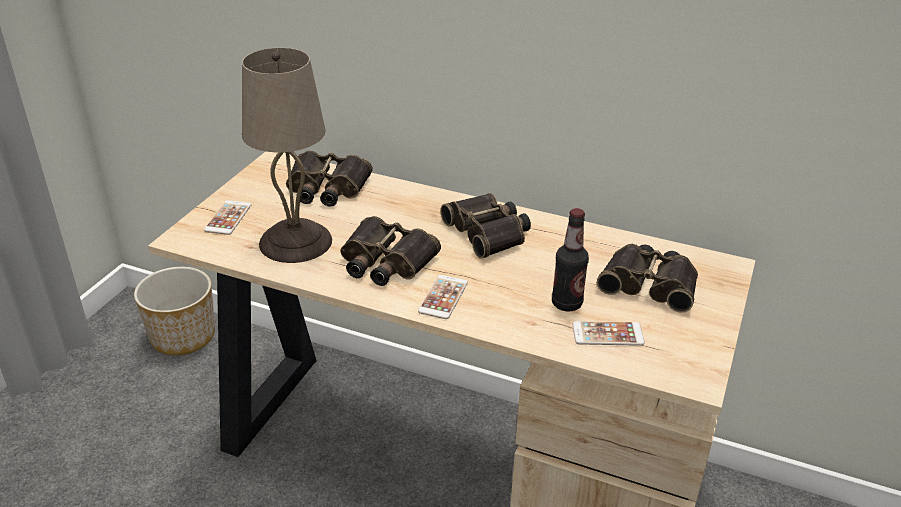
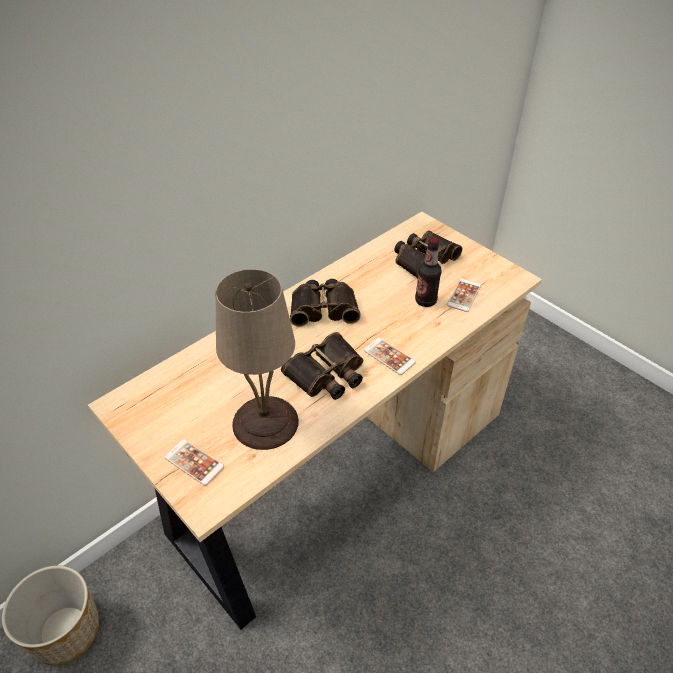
camera: 65 degrees left, 10 degrees up
(326, 188) = (194, 381): binoculars -> none

